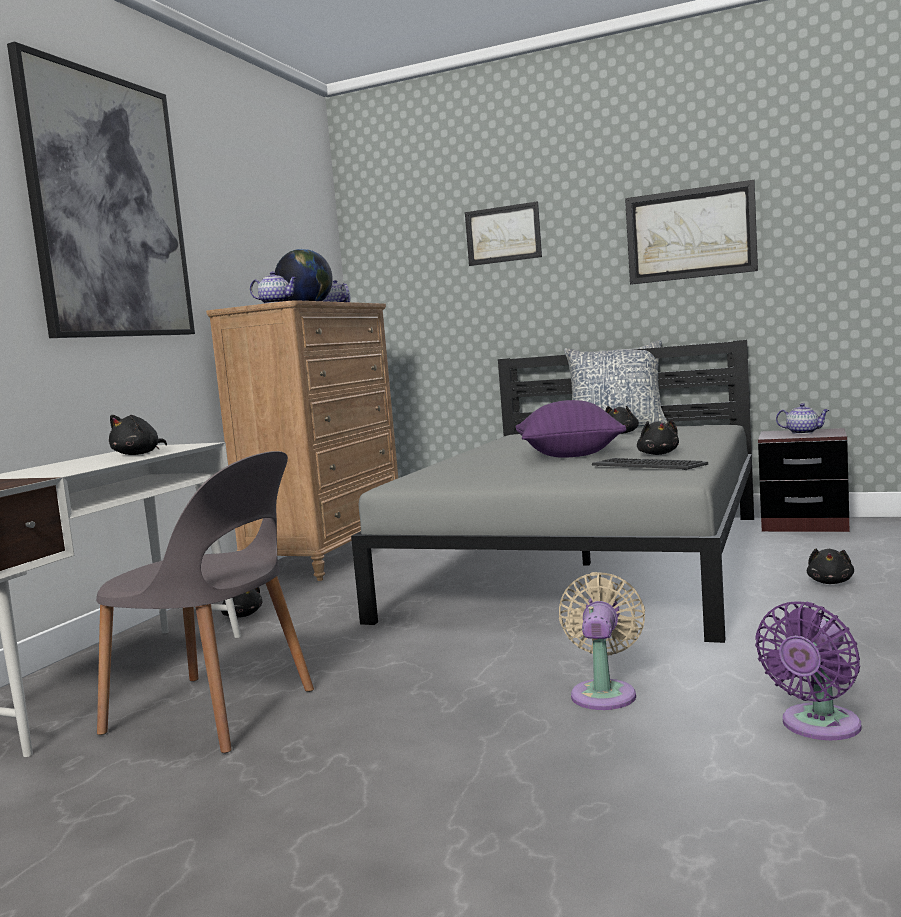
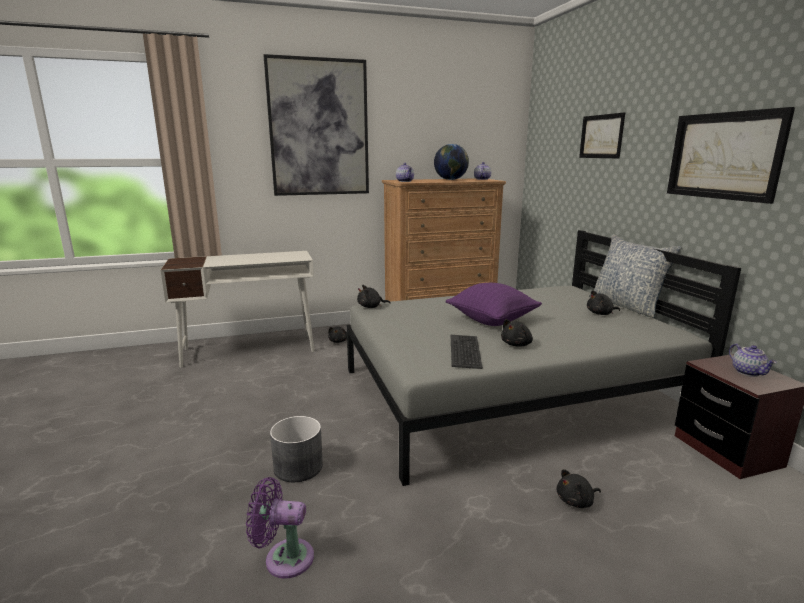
camera: 50 degrees right, 10 degrees up
(139, 454) = (271, 258): black plush toy -> black plush toy (371, 307)
(214, 712) = (229, 381): grey chair -> none
(604, 693) = (298, 467): beige fan -> grey planter

